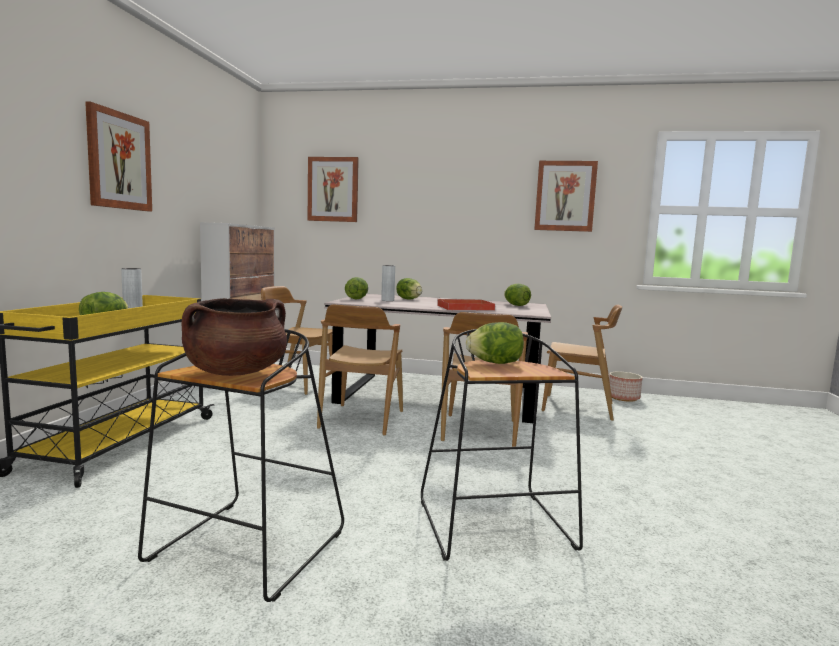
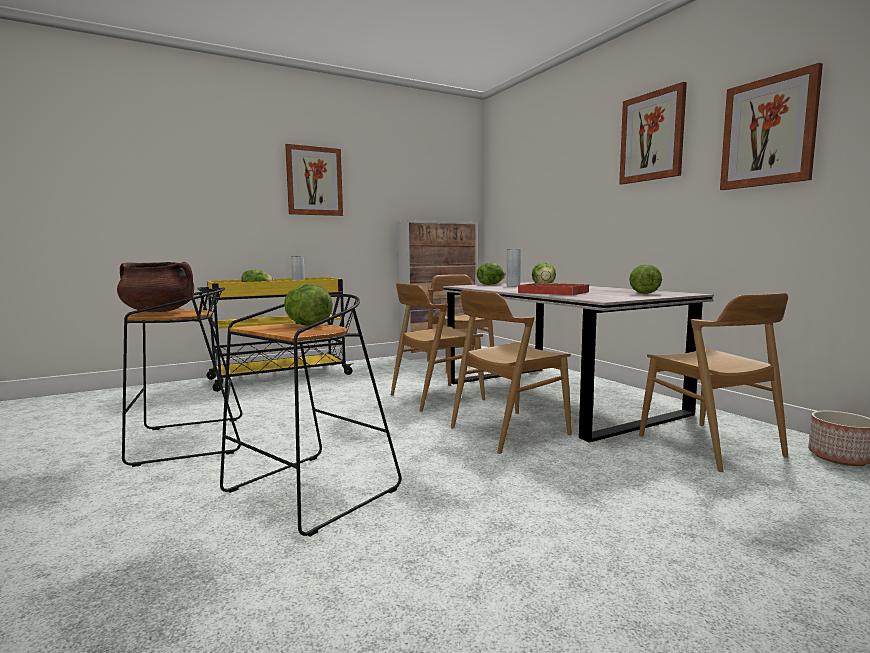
camera: 50 degrees right, 0 degrees up
(333, 189) = (528, 178): picture -> picture (652, 137)

